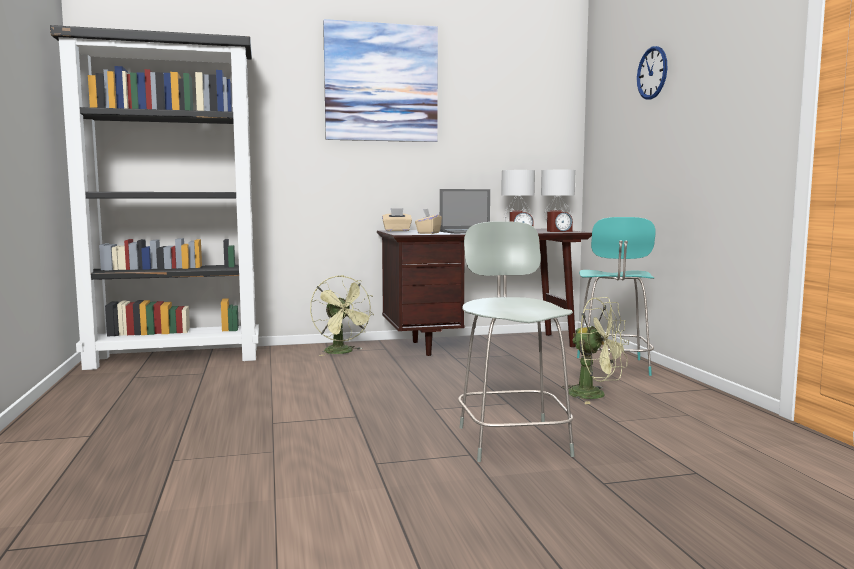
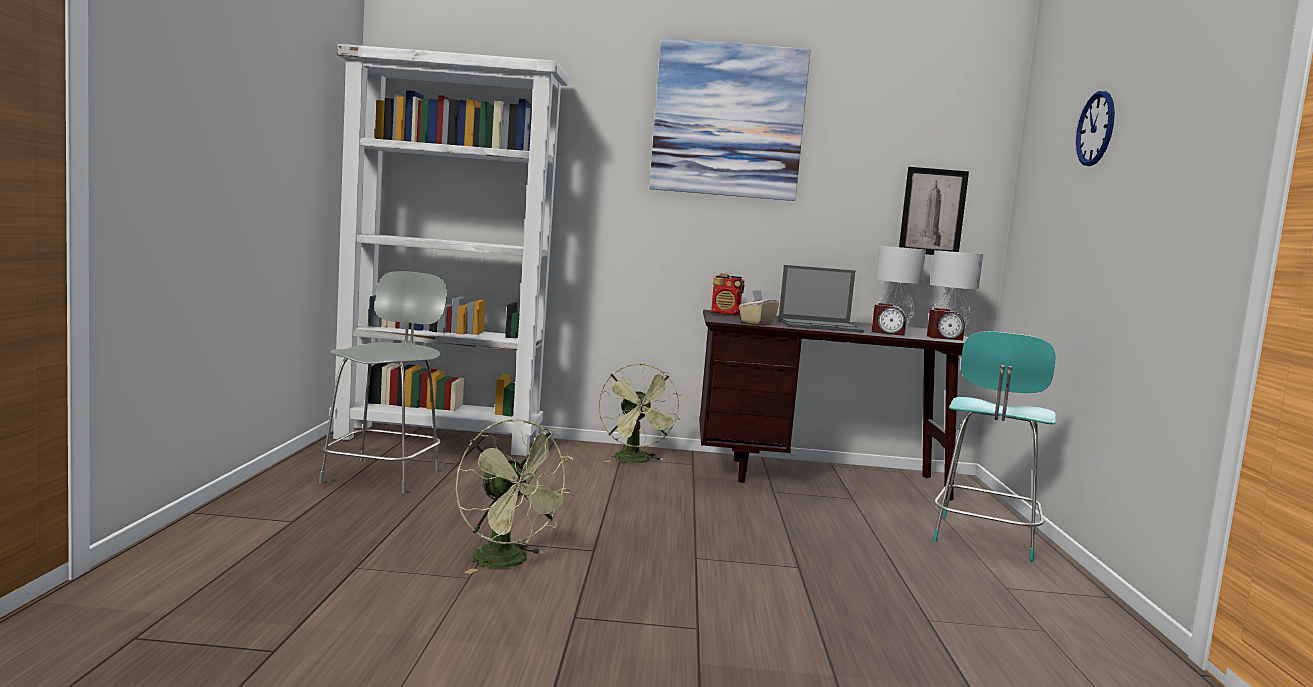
camera: 15 degrees right, 0 degrees up
(176, 358) = (440, 439): black bookcase -> white bookcase
(397, 231) = (725, 313): beige tissue box -> radio
(512, 439) = (766, 618): grey chair -> grey chair (383, 475)
(533, 144) = (933, 212): none -> picture
(595, 395) = (926, 577): green fan -> green fan (508, 562)

